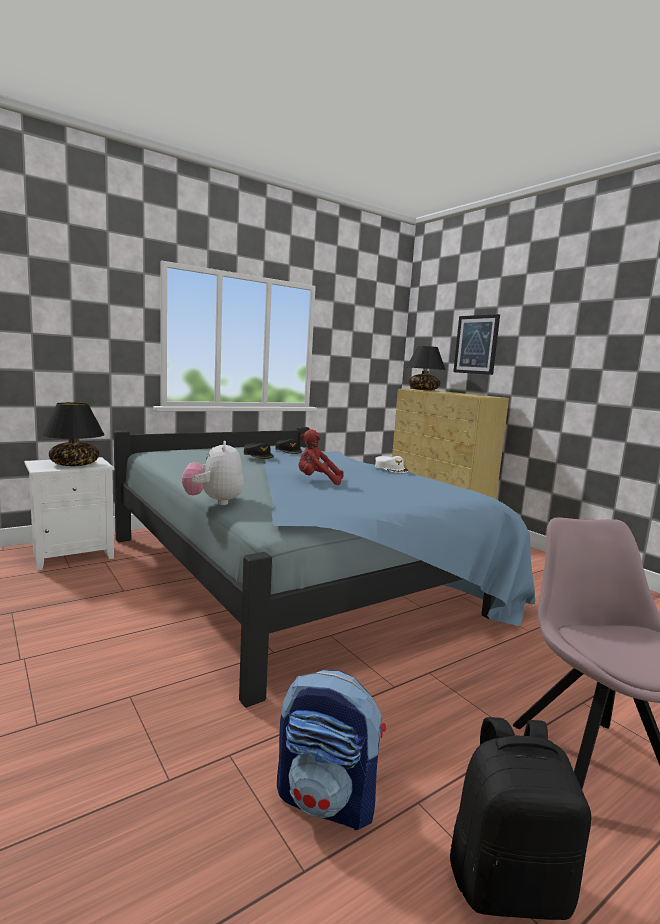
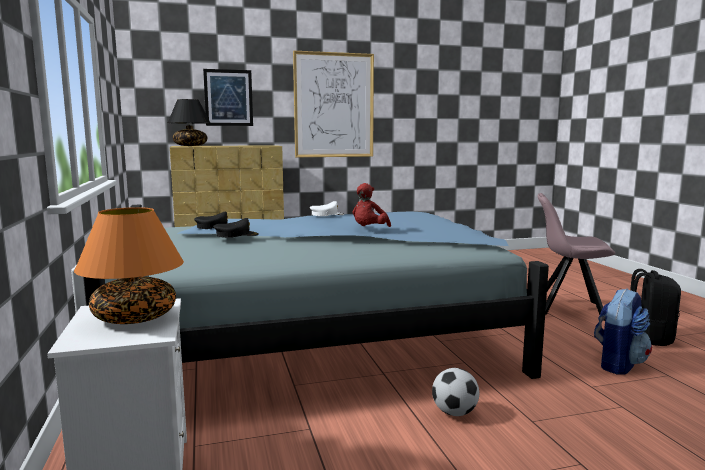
camera: 70 degrees left, 0 degrees up
(75, 464) = (134, 317): black table lamp -> orange table lamp
(148, 649) = (454, 413): none -> football
(214, 502) = (424, 258): plush toy -> none
(585, 353) = (334, 105): none -> picture

